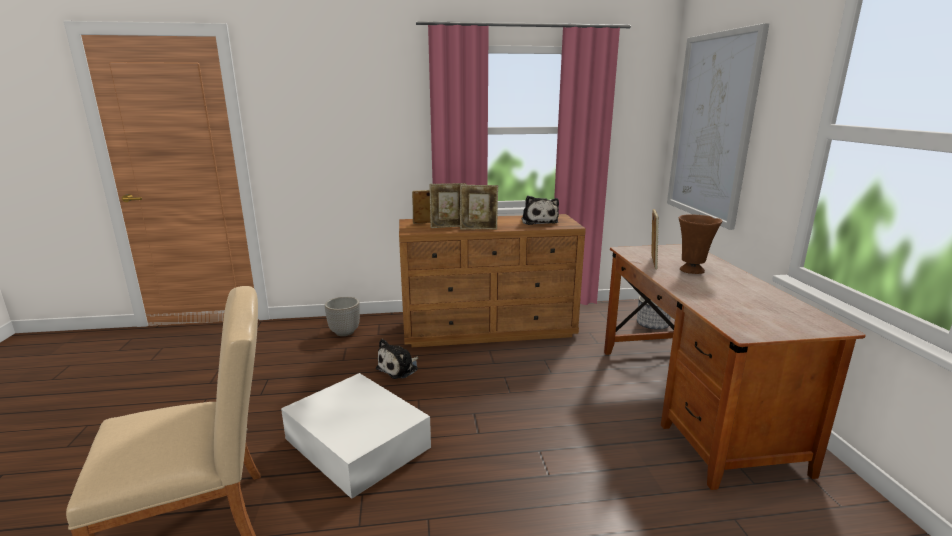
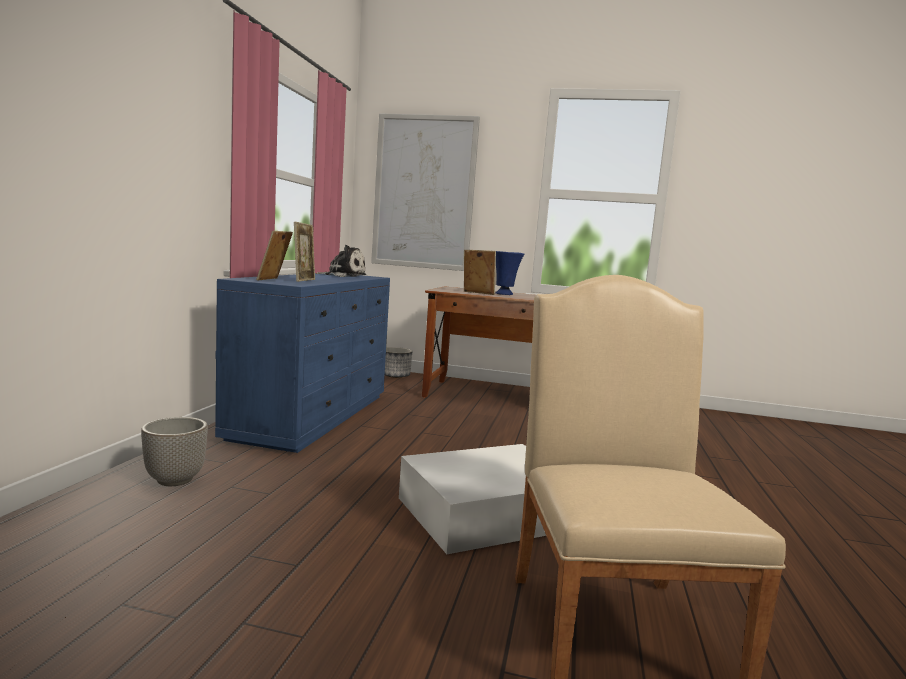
camera: 70 degrees left, 10 degrees down
(399, 368) = (344, 467): plush toy -> none
(479, 229) = (335, 280): picture frame -> none
(489, 329) = (313, 415): brown dresser -> blue dresser
(692, 271) = (505, 294): brown vase -> blue vase

